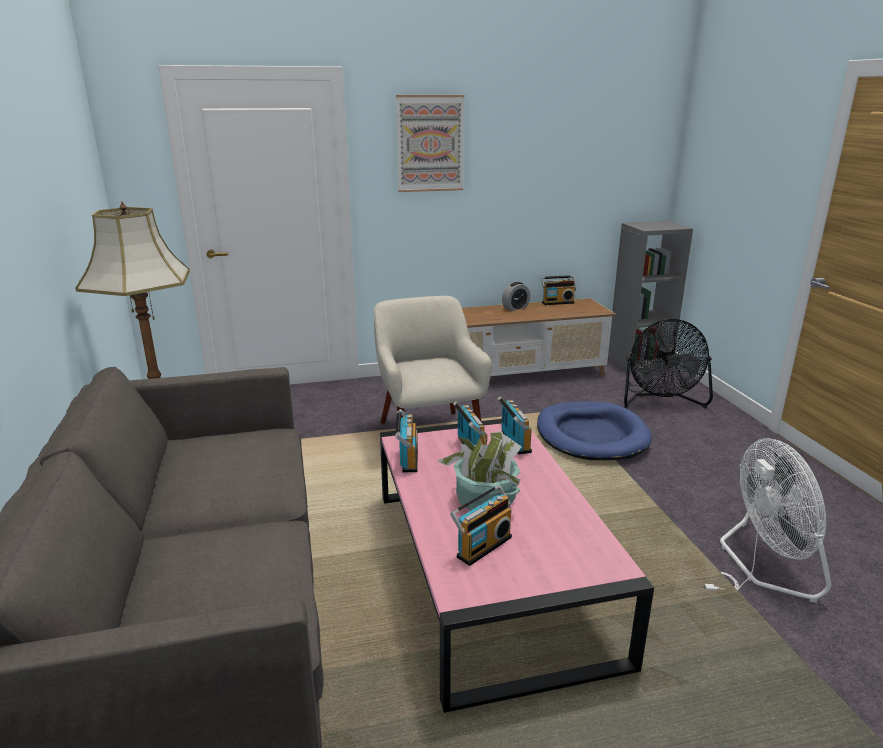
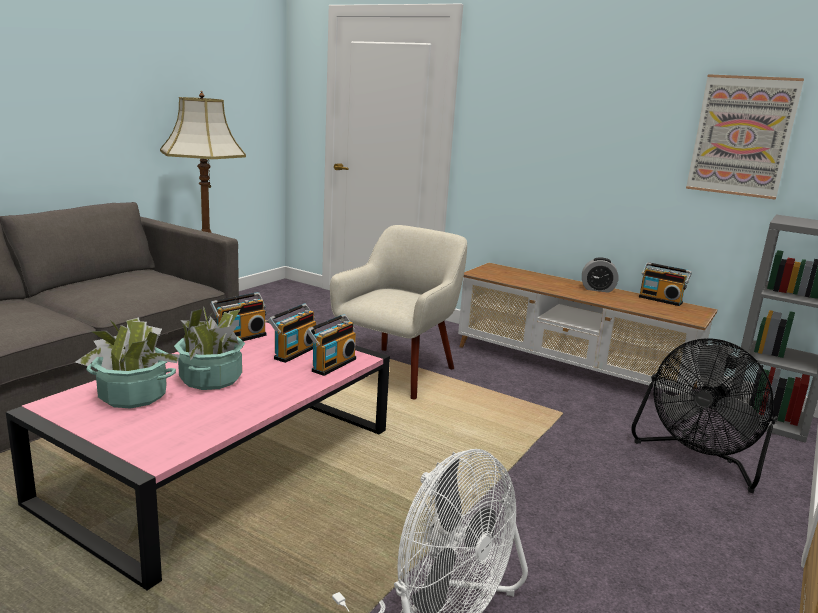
camera: 45 degrees right, 5 degrees down
(430, 144) = (535, 85): picture -> picture (742, 136)
(482, 545) = (133, 396): radio -> potted plant
(591, 435) = (537, 441): blue dog bed -> none

